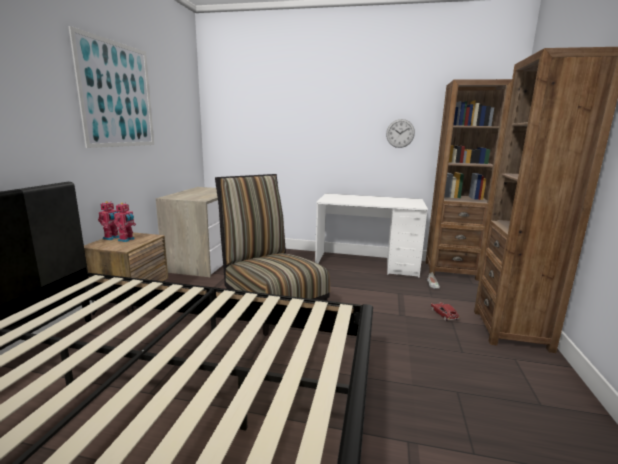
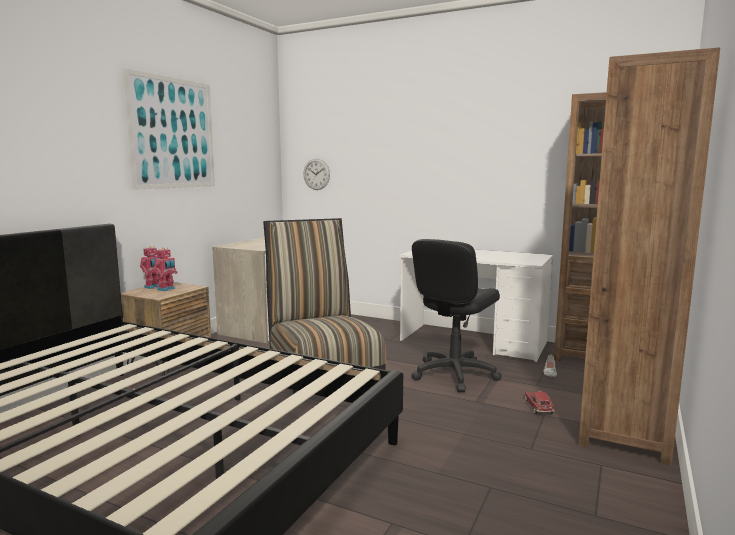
camera: 15 degrees right, 5 degrees down
(370, 293) = (454, 374): none -> black office chair
(400, 133) = (519, 166): wall clock -> wall clock (316, 174)

